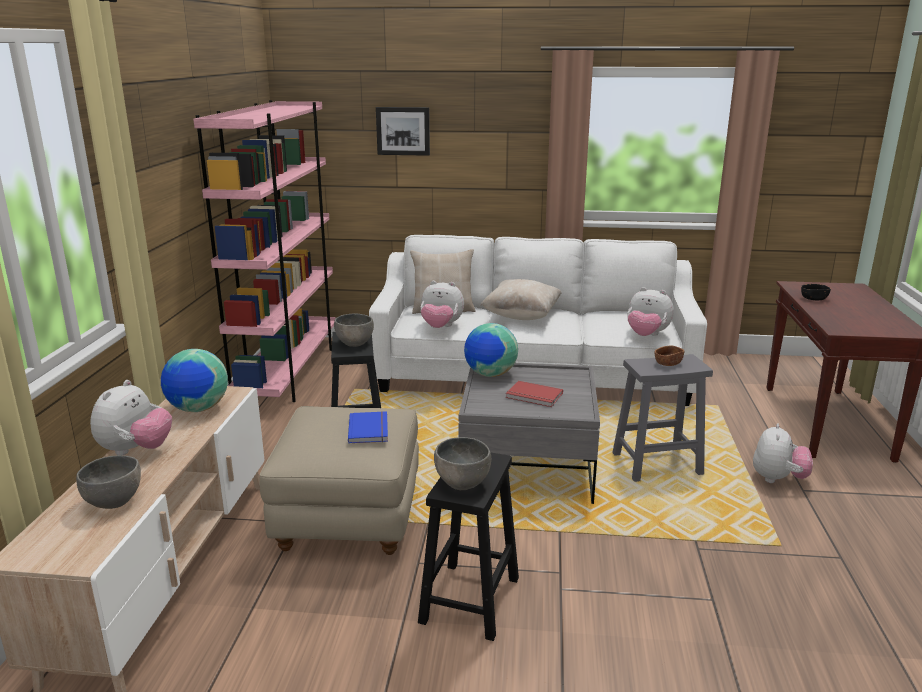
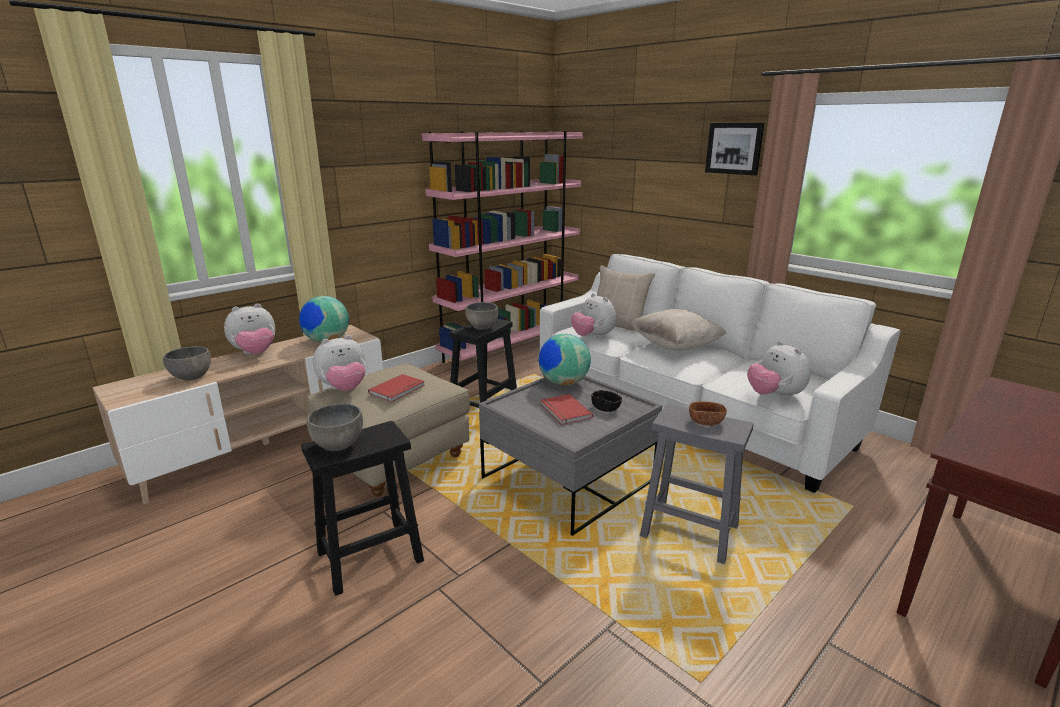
camera: 40 degrees right, 0 degrees up
(370, 429) = (398, 390): blue book -> red book
(403, 131) = (640, 160): picture -> picture (734, 148)
(778, 479) = (812, 614): plush toy -> plush toy (344, 389)
(814, 298) = (1005, 408): black bowl -> black bowl (605, 408)

